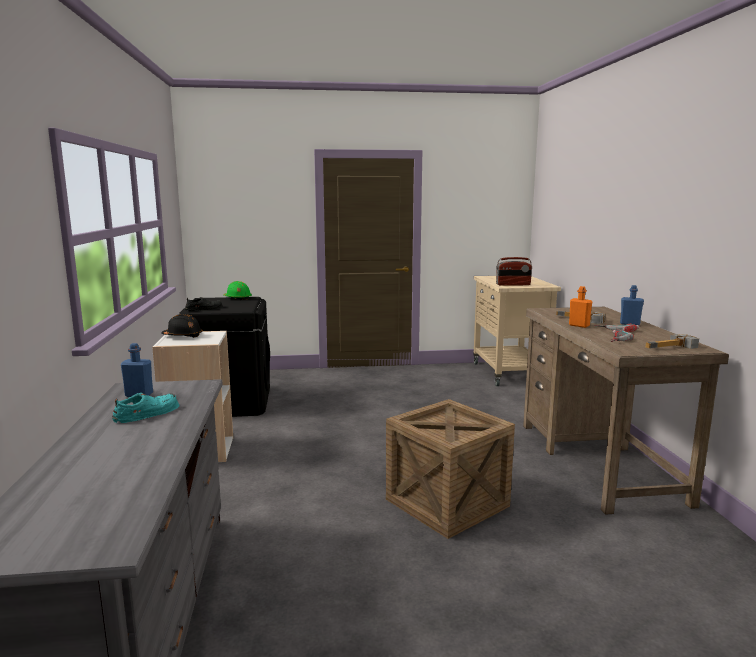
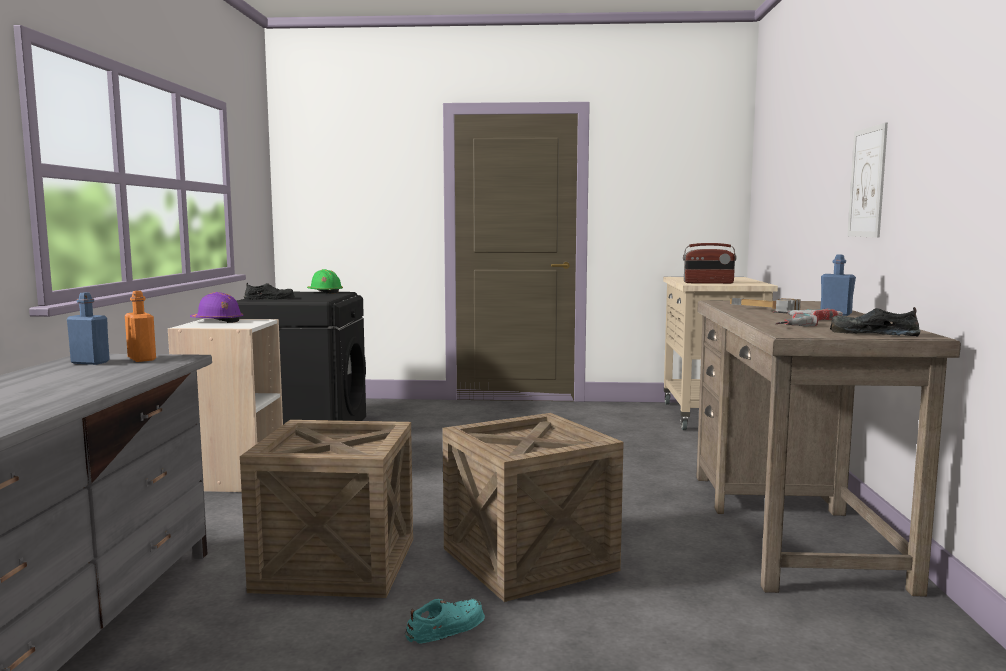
camera: 10 degrees right, 5 degrees down
(147, 413) = (76, 376): turquoise shoe -> turquoise shoe (446, 627)
(183, 336) = (217, 321): black hard hat -> purple hard hat
(318, 519) = (336, 564): none -> crate
(579, 325) = (753, 314): orange bottle -> orange bottle (142, 359)
(645, 233) = (867, 182): none -> picture
(672, 348) = (872, 333): hammer -> black shoe

